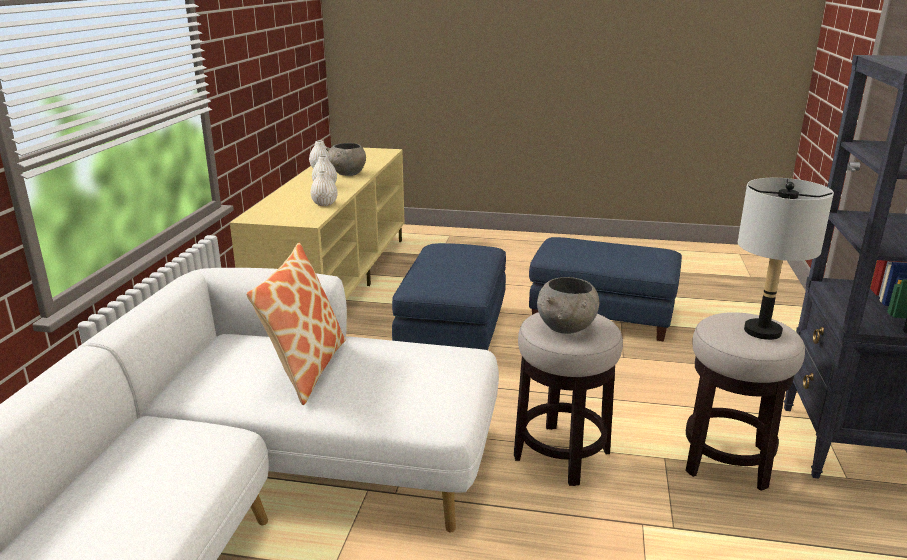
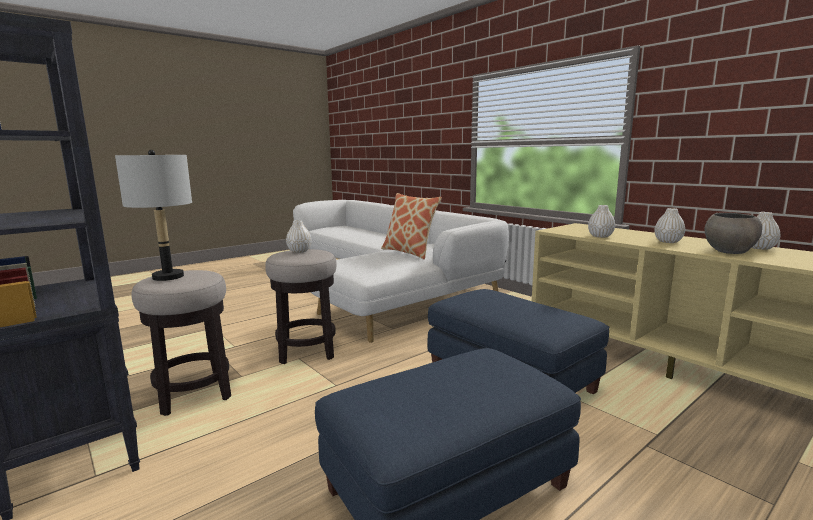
camera: 130 degrees right, 10 degrees down
(566, 328) = (299, 251): grey bowl -> white vase

